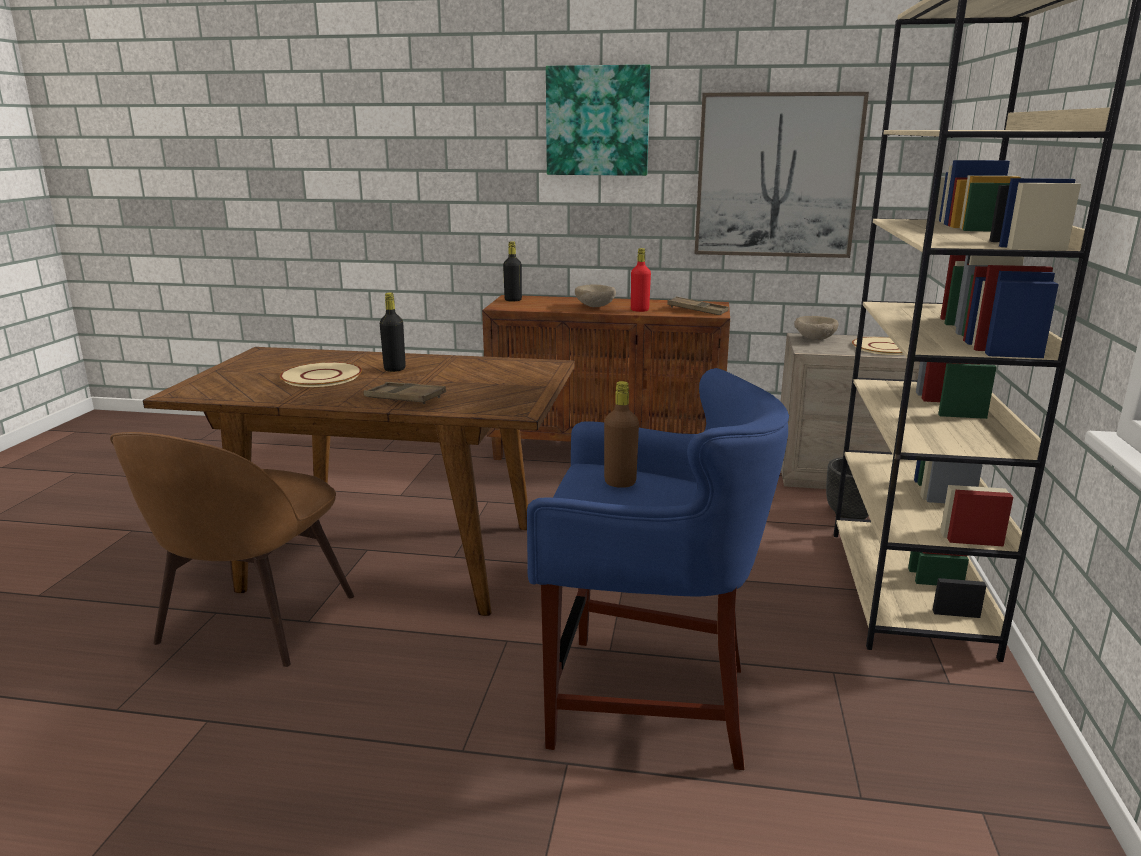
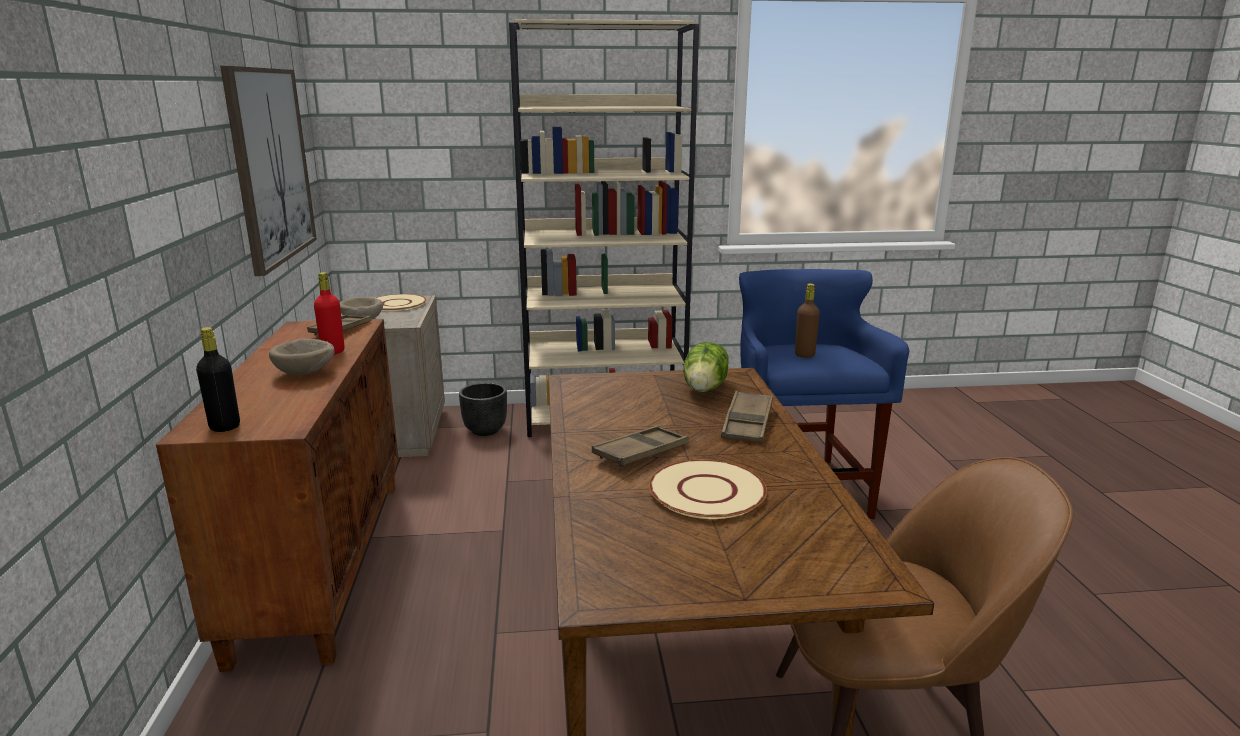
camera: 105 degrees left, 0 degrees up
(394, 369) = (641, 453): black bottle -> brown tray
(494, 397) = (705, 388): none -> lettuce
(597, 121) = (163, 107): picture -> none

